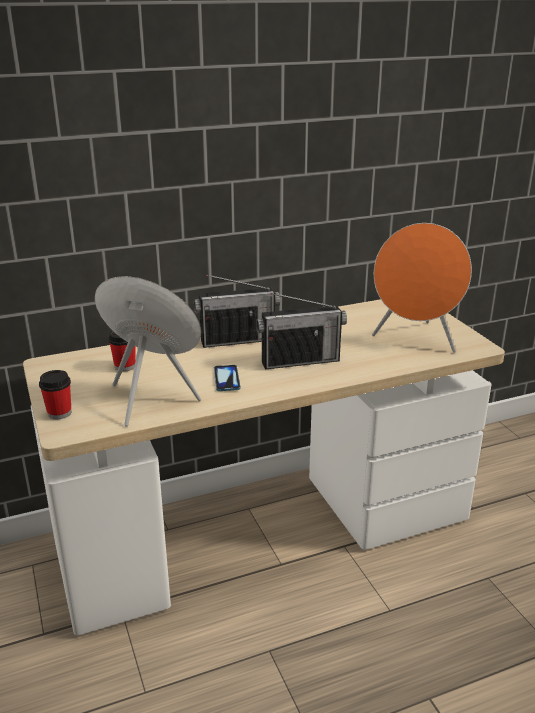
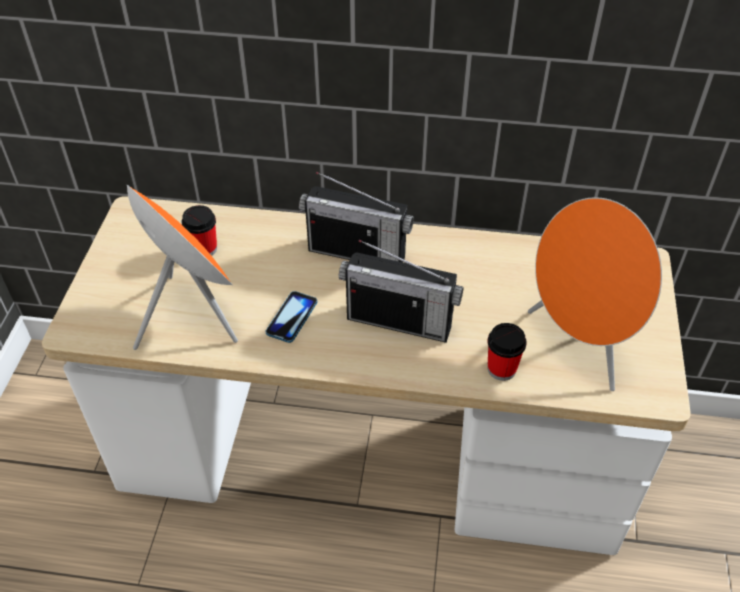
camera: 30 degrees right, 20 degrees up
(59, 413) = (90, 298): cup -> cup (501, 369)

